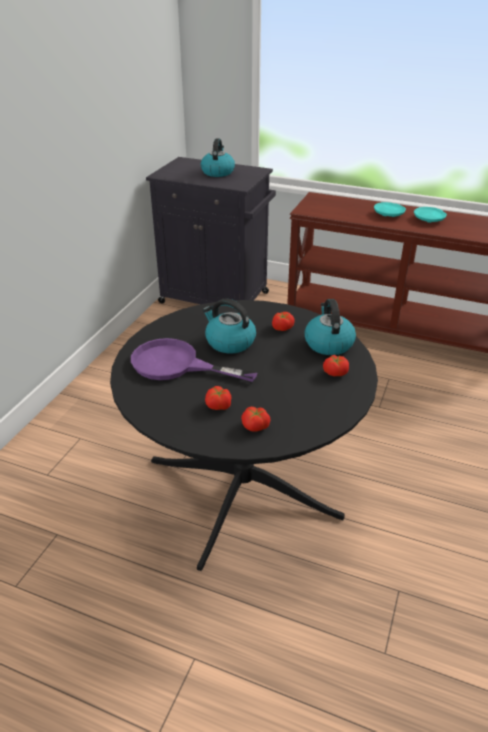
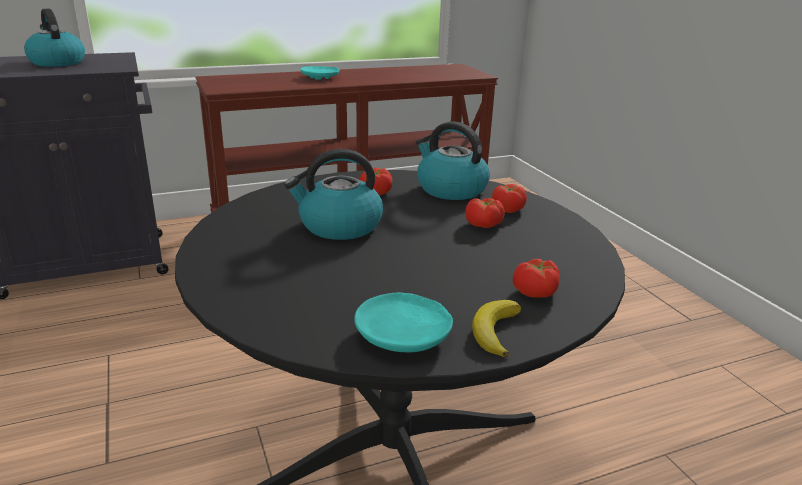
camera: 45 degrees left, 10 degrees down
(176, 365) = (312, 276): purple frying pan -> none
(203, 433) = (495, 331): none -> banana
(218, 406) = (454, 293): tomato -> tomato (483, 225)
(429, 219) = (366, 75): turquoise plate -> turquoise plate (404, 335)

